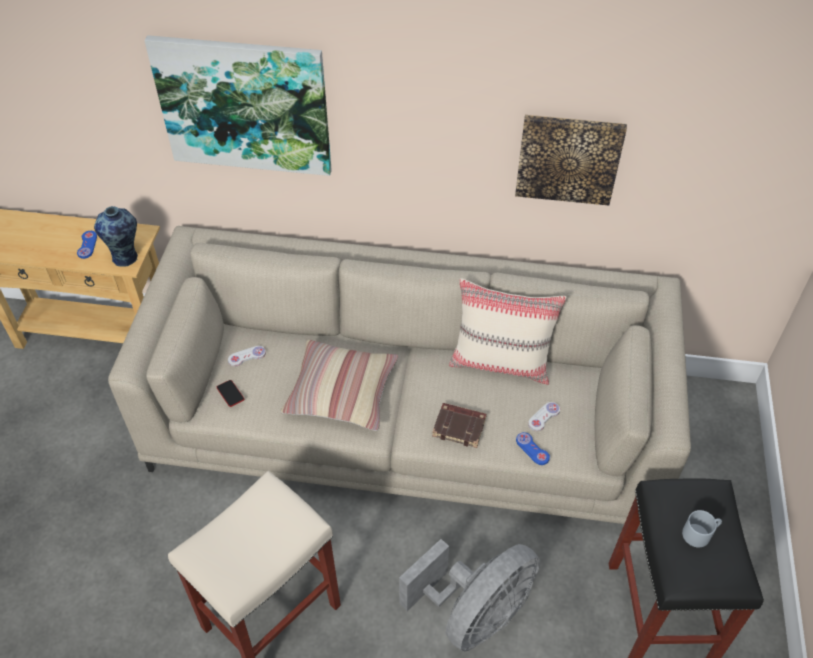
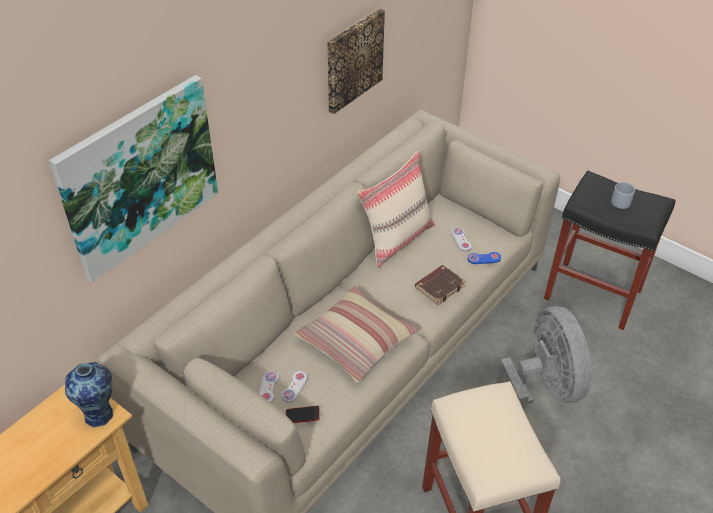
camera: 60 degrees left, 5 degrees down
(87, 245) = (49, 441): blue game controller -> none
(258, 373) = (294, 387): none -> white game controller

